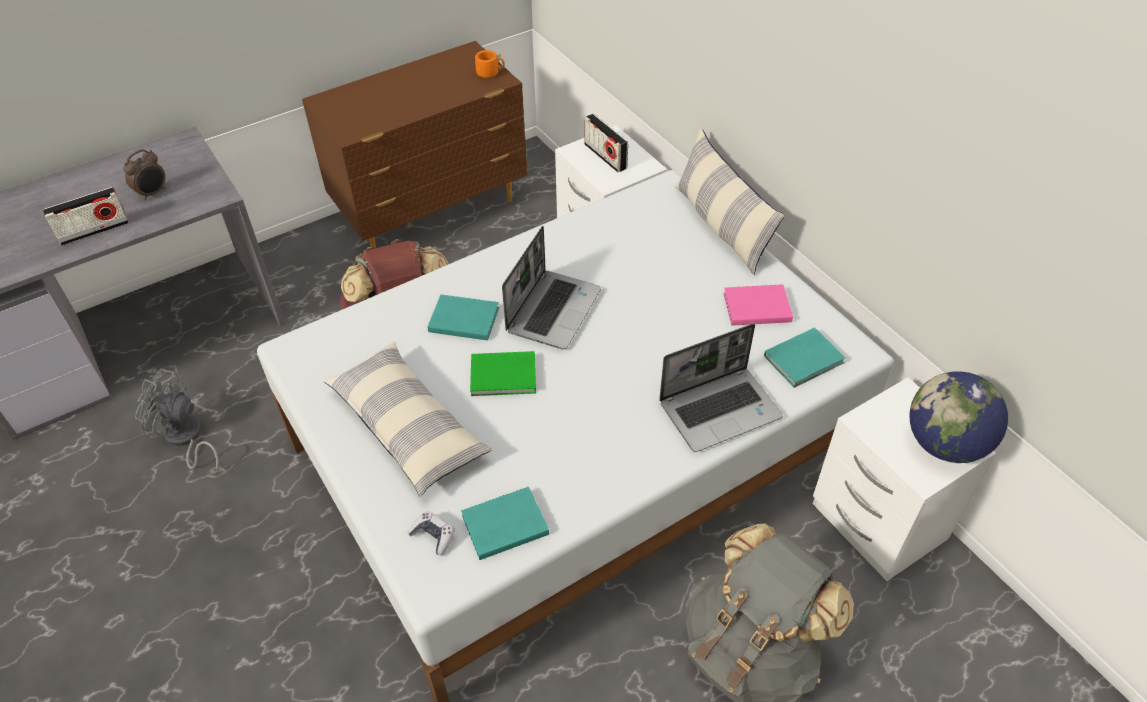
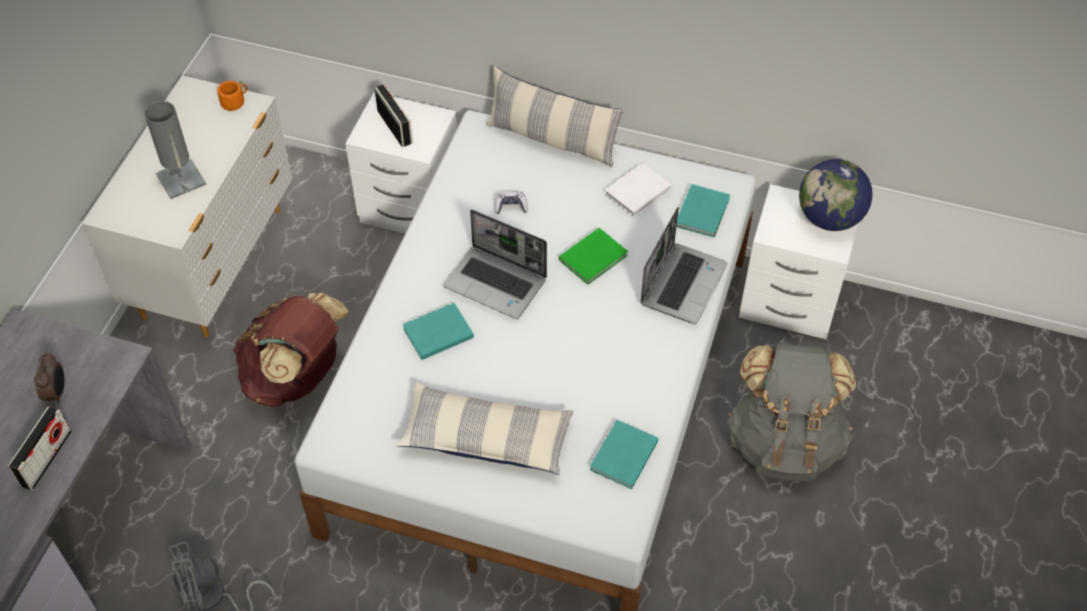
camera: 40 degrees left, 5 degrees up
(395, 104) = (181, 179): none -> grey table lamp
(433, 211) = (216, 262): brown dresser -> white dresser
(433, 536) = (585, 496): game controller -> game controller (511, 206)
(505, 376) = (516, 356): green book -> green book (595, 257)
(553, 310) = (497, 283): laptop -> laptop turned 135 degrees clockwise
(605, 156) = (395, 127): radio -> radio turned 135 degrees counterclockwise
(755, 306) = (635, 192): pink book -> white book

